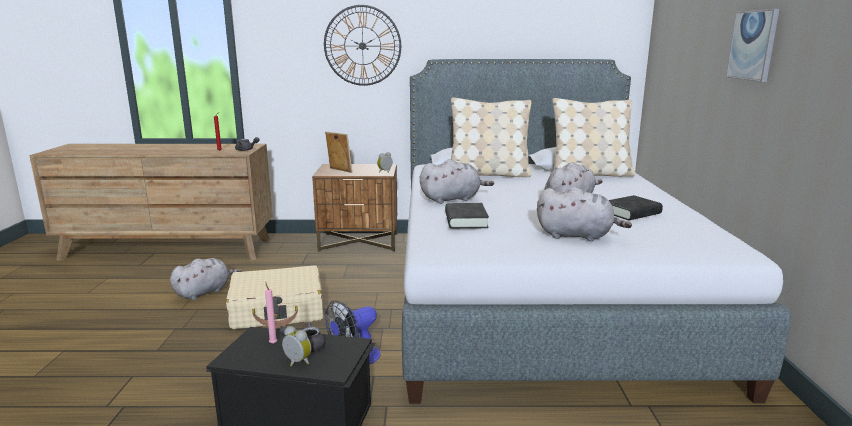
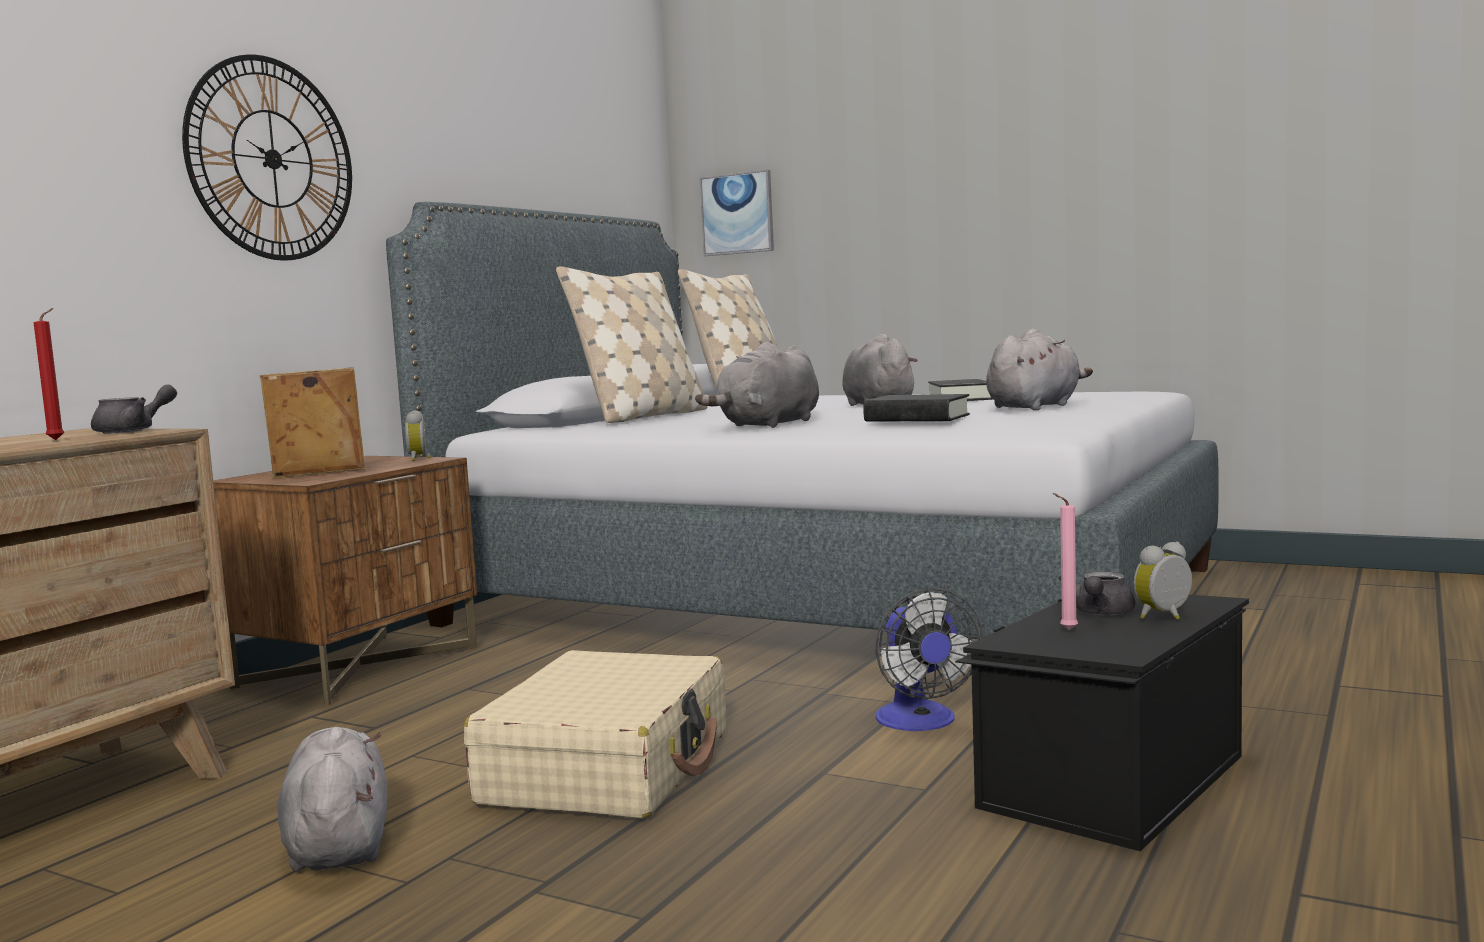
camera: 60 degrees left, 10 degrees down
(452, 199) = (767, 425): grey plush toy -> grey plush toy turned 150 degrees counterclockwise
(753, 45) = (977, 165): picture -> picture (737, 214)

